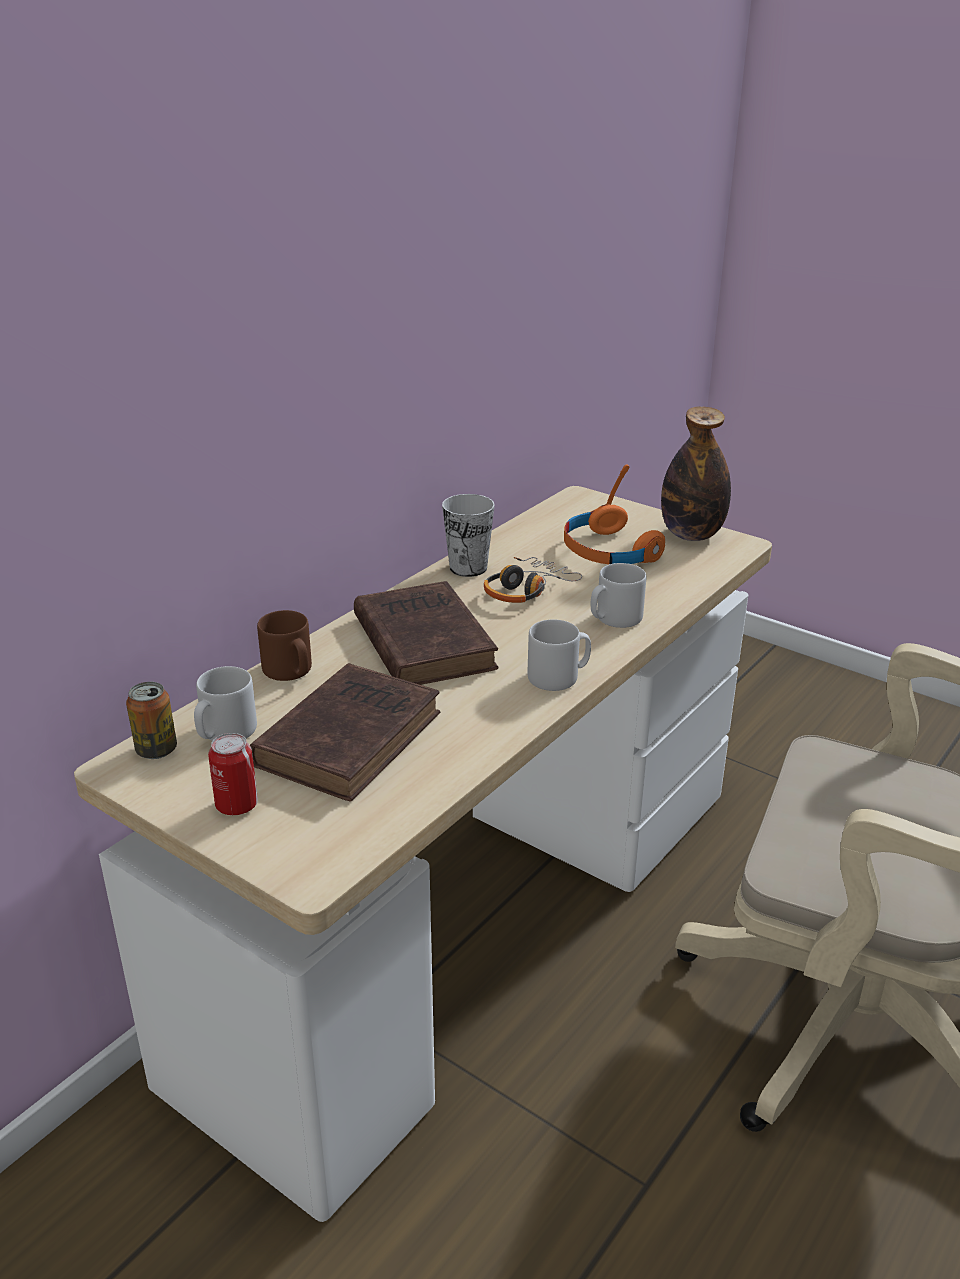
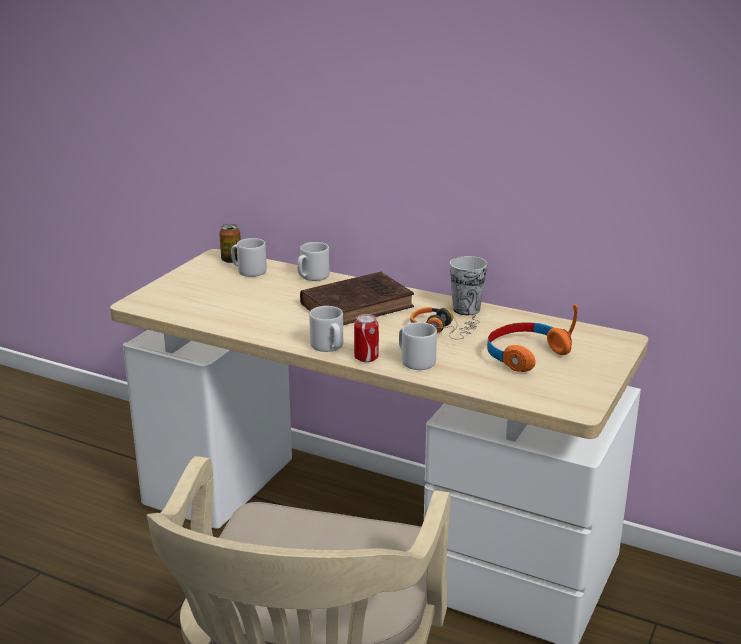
camera: 80 degrees right, 5 degrees down
(237, 805) = (188, 282): can -> can (366, 358)
(290, 671) = (312, 277): brown mug -> grey mug
(351, 736) = (250, 298): brown book -> none
(691, 534) = (582, 387): bottle -> none

